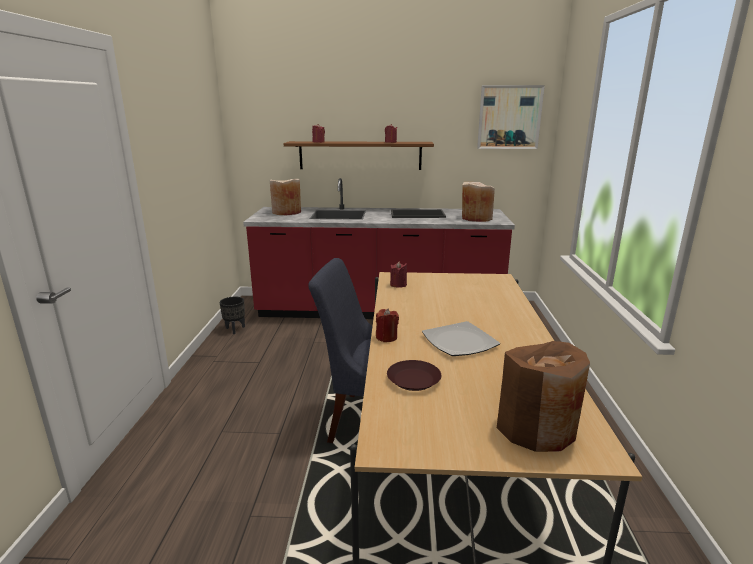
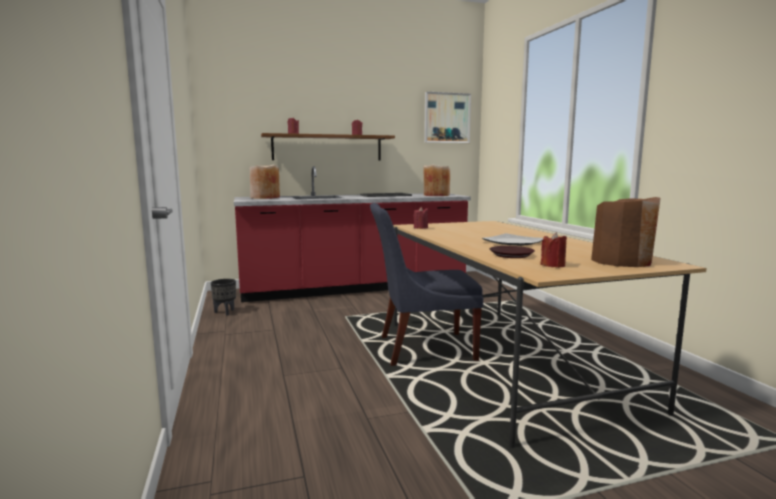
camera: 20 degrees left, 10 degrees down
(386, 337) = (457, 244): red candle -> red candle (553, 265)

